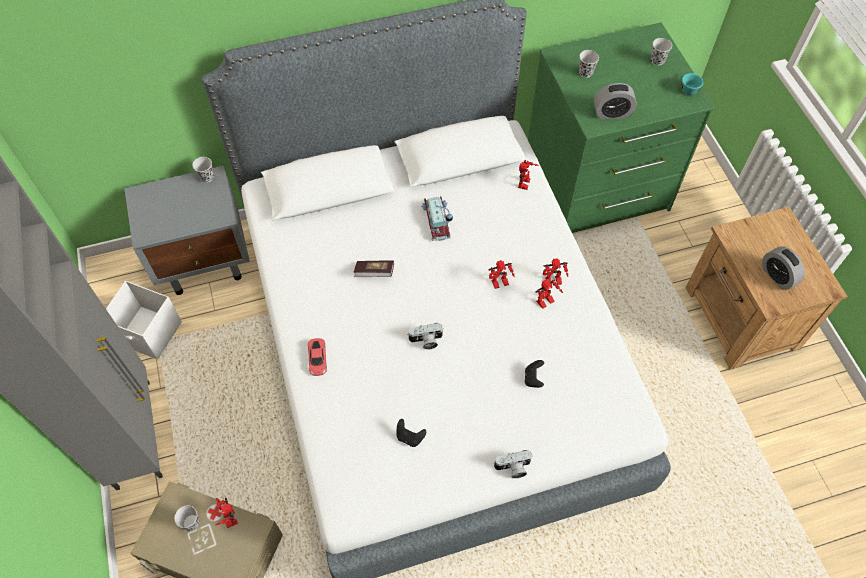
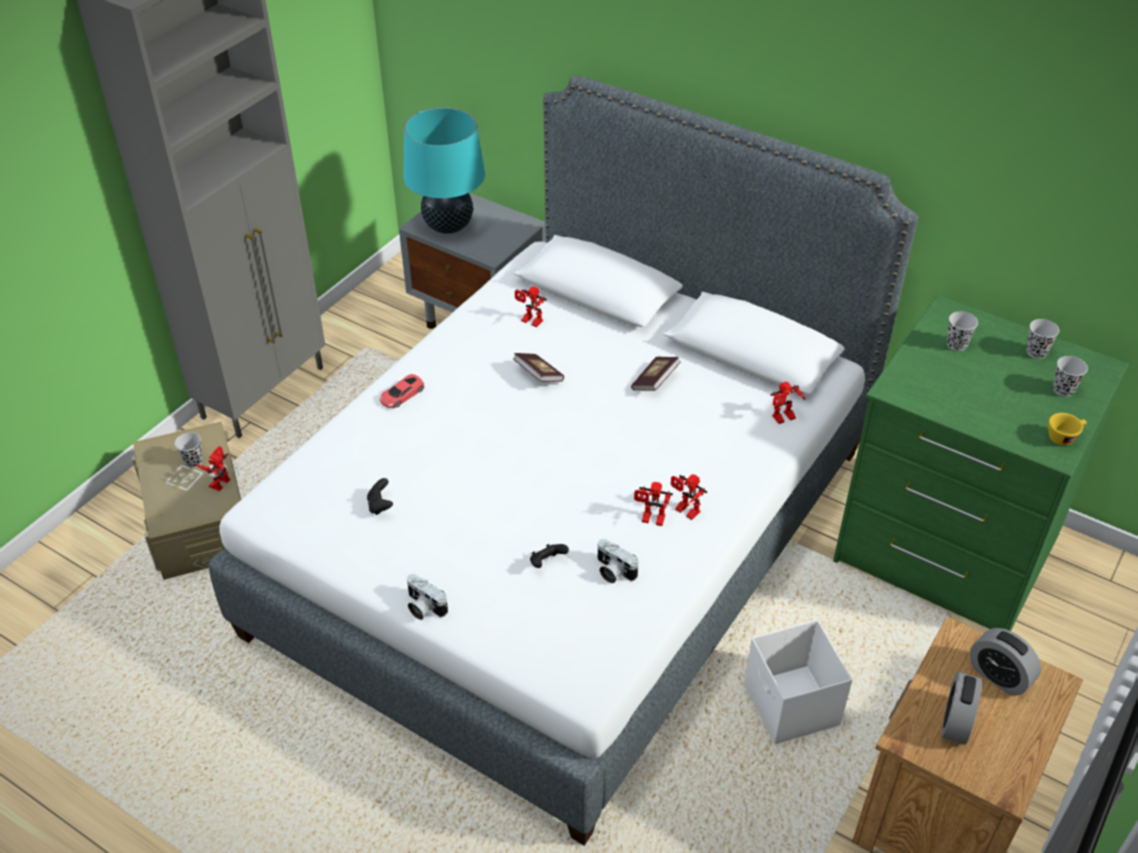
camera: 50 degrees right, 15 degrees down
(150, 333) = (370, 336): white storage box -> white storage box (791, 706)
(164, 219) = (448, 226): none -> turquoise table lamp
(207, 177) = (522, 221): black cup -> black cup (1036, 352)
(426, 341) = (501, 455): camera -> camera (613, 571)
(438, 219) = (655, 381): toy car -> book
(499, 284) = (631, 471): toy robot -> toy robot (529, 321)
(612, 113) = (930, 394): alarm clock -> alarm clock (998, 676)
(689, 88) = (1064, 437): turquoise cup -> yellow cup

